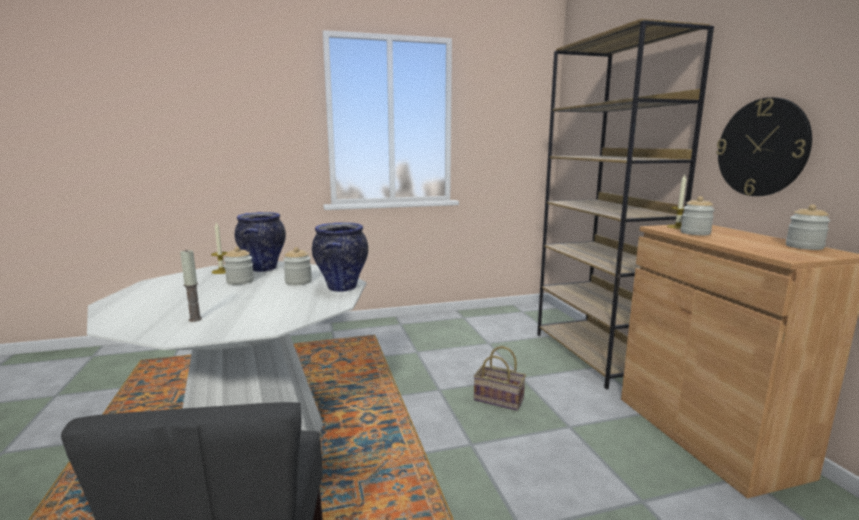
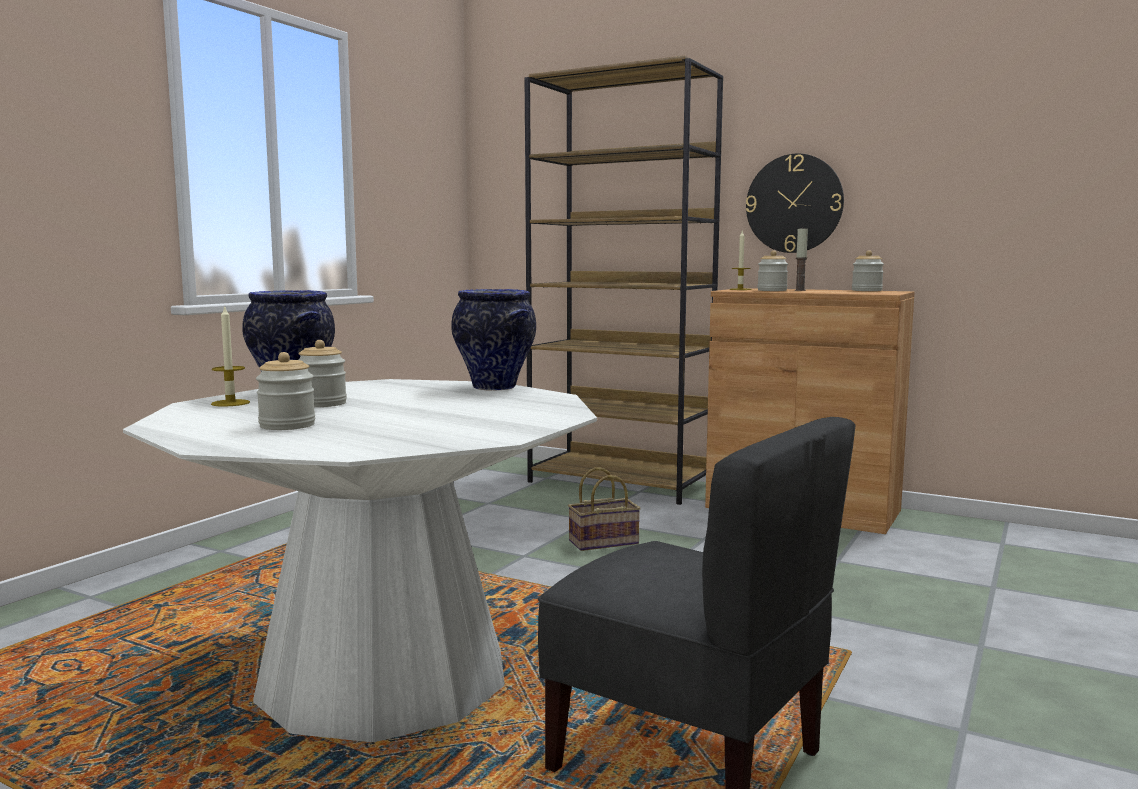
camera: 45 degrees left, 5 degrees down
(195, 319) = (443, 428): candle -> candle (800, 290)
(298, 282) = (412, 392): jar -> jar (287, 425)

